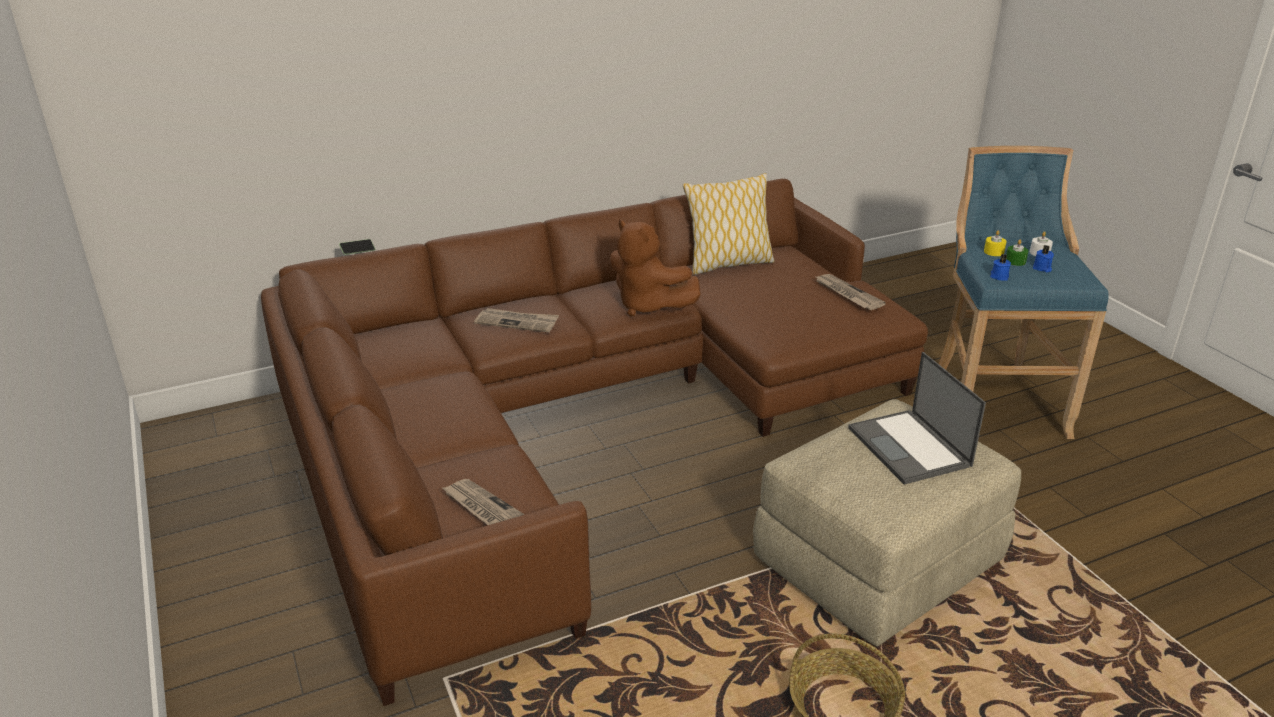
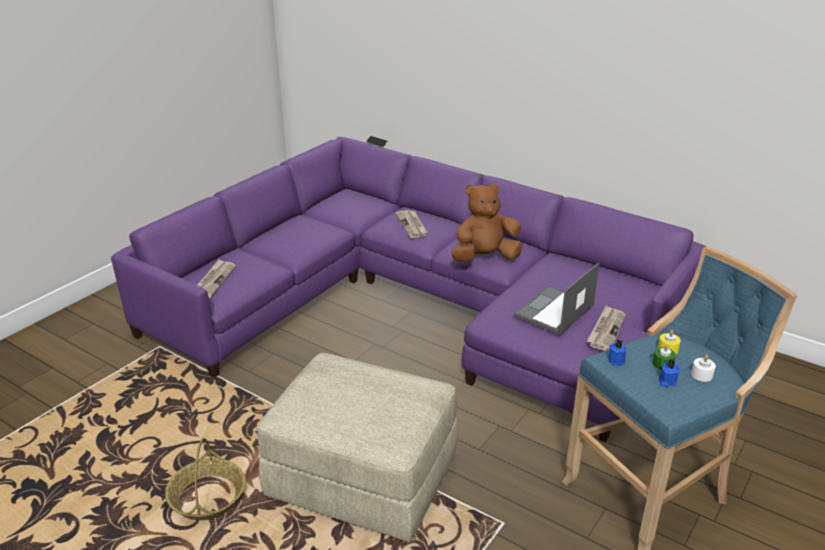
camera: 60 degrees right, 0 degrees up
(579, 415) = (417, 305): brown sofa -> purple sofa
(648, 305) = (484, 258): brown plush toy -> brown plush toy turned 60 degrees clockwise
(728, 264) = (587, 269): pillow -> none
(910, 447) = (376, 402): laptop -> laptop (554, 311)

